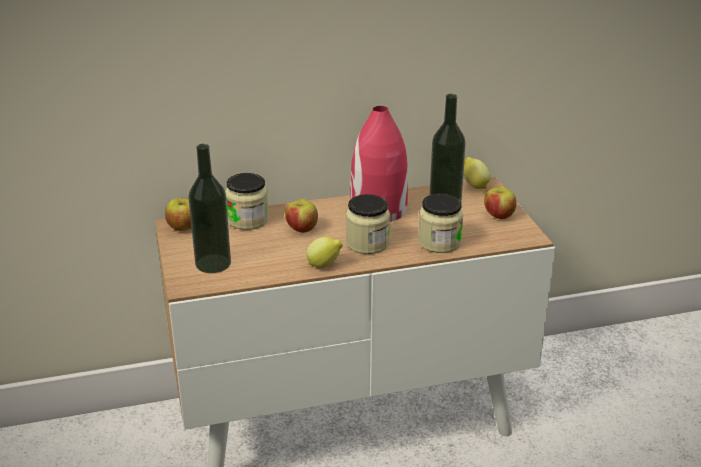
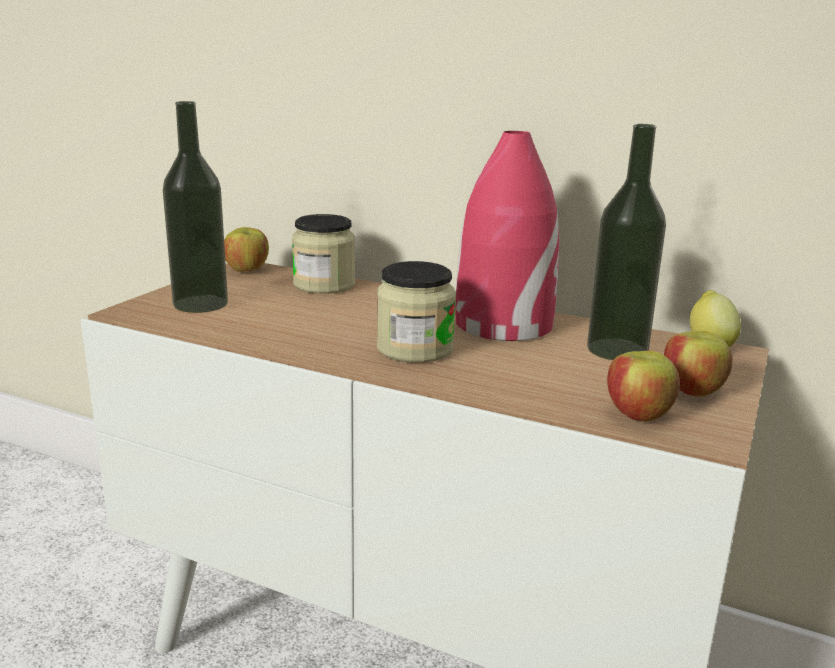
camera: 40 degrees right, 10 degrees down
(301, 229) = (363, 310): apple -> apple (637, 414)
(324, 265) = (310, 349): lemon -> none
(439, 242) = (524, 384): jar -> none

